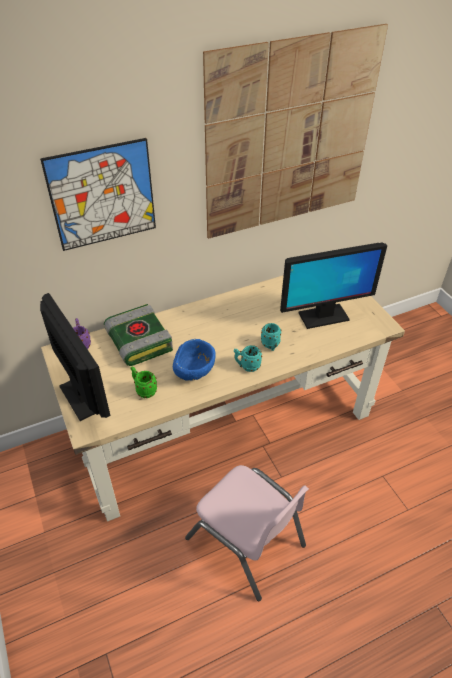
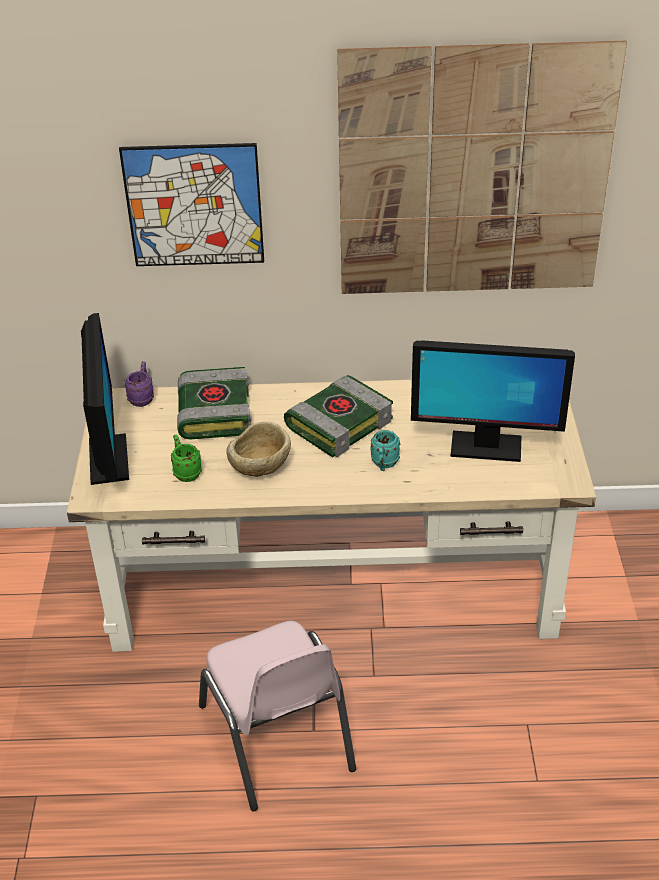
camera: 25 degrees right, 5 degrees down
(194, 373) = (260, 470): blue bowl -> beige bowl
(225, 325) = (339, 423): none -> book
(247, 366) = (334, 480): turquoise mug -> none

